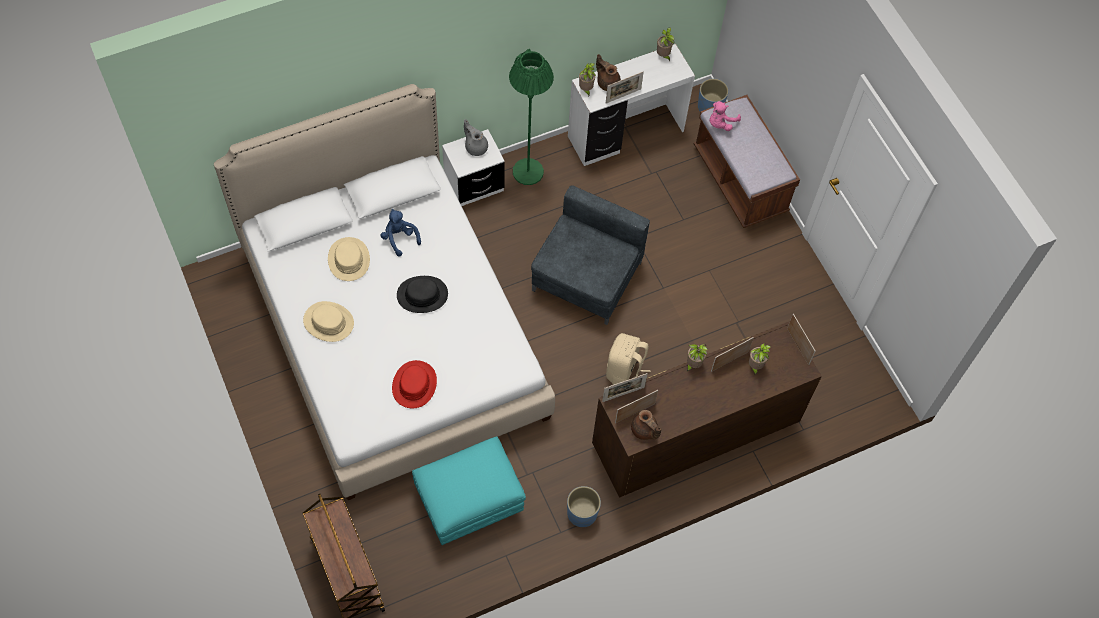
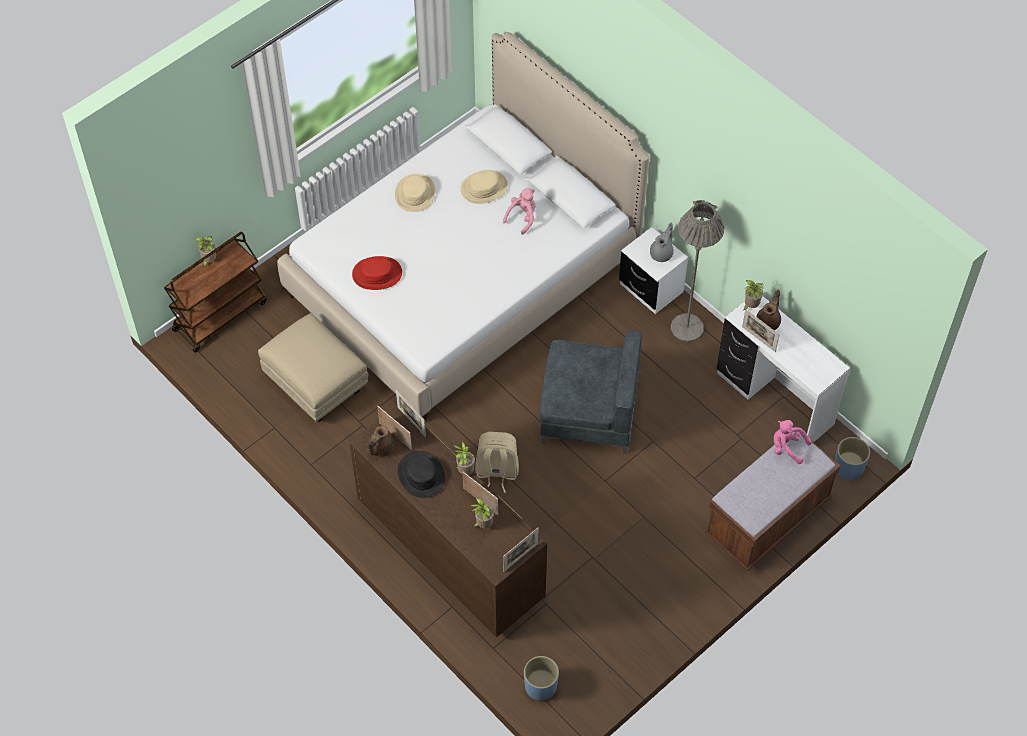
camera: 75 degrees right, 5 degrees down
(399, 238) = (522, 217): blue plush toy -> pink plush toy
(422, 295) = (470, 252): black hat -> black hat (421, 475)
(470, 501) = (317, 385): turquoise ottoman -> beige ottoman
(528, 172) = (687, 328): green floor lamp -> grey floor lamp
(581, 513) = (335, 476): blue planter -> blue planter (540, 686)
(663, 56) = (828, 361): potted plant -> potted plant (208, 261)

